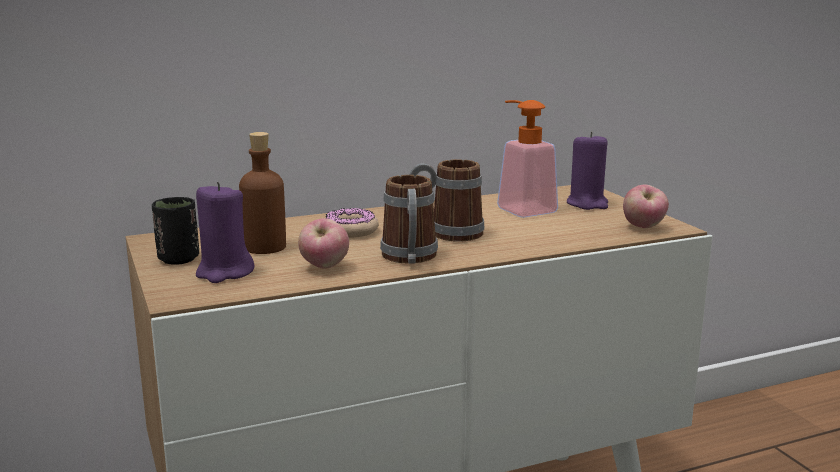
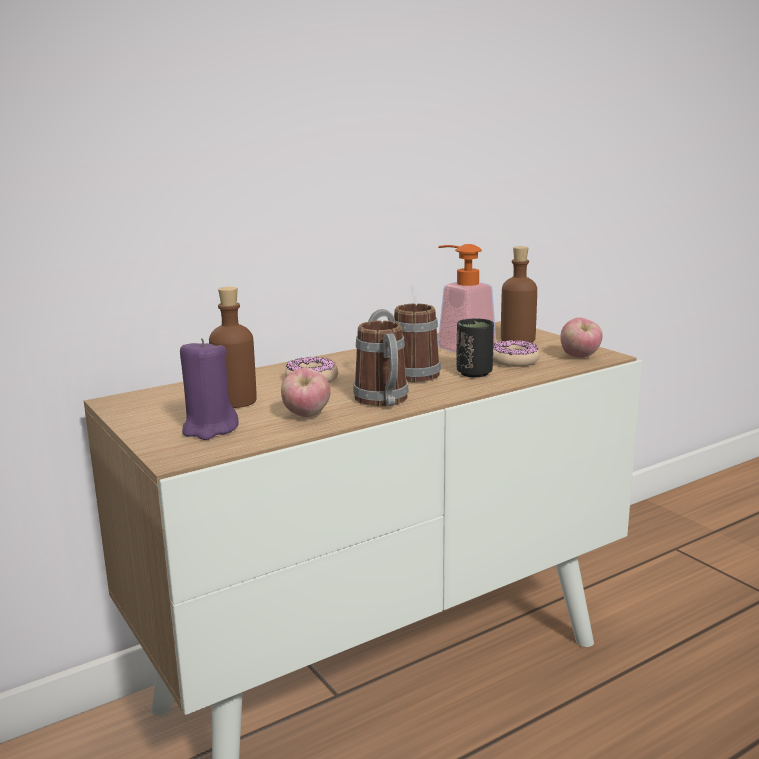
camera: 10 degrees left, 0 degrees up
(178, 259) = (154, 419): black cup -> black cup (474, 373)
(569, 226) = (514, 361): none -> donut
(587, 204) = (517, 339): purple candle -> brown bottle

